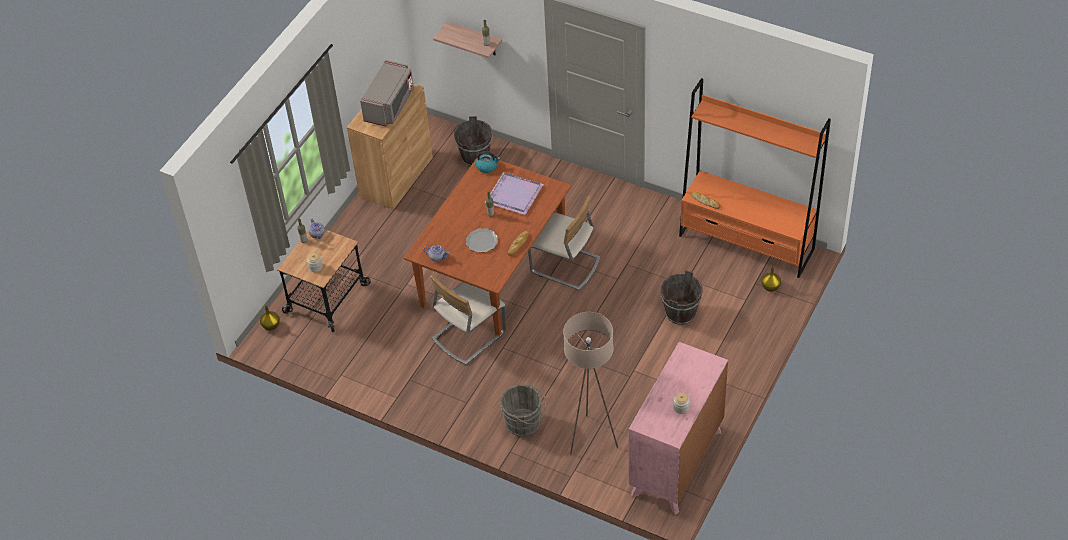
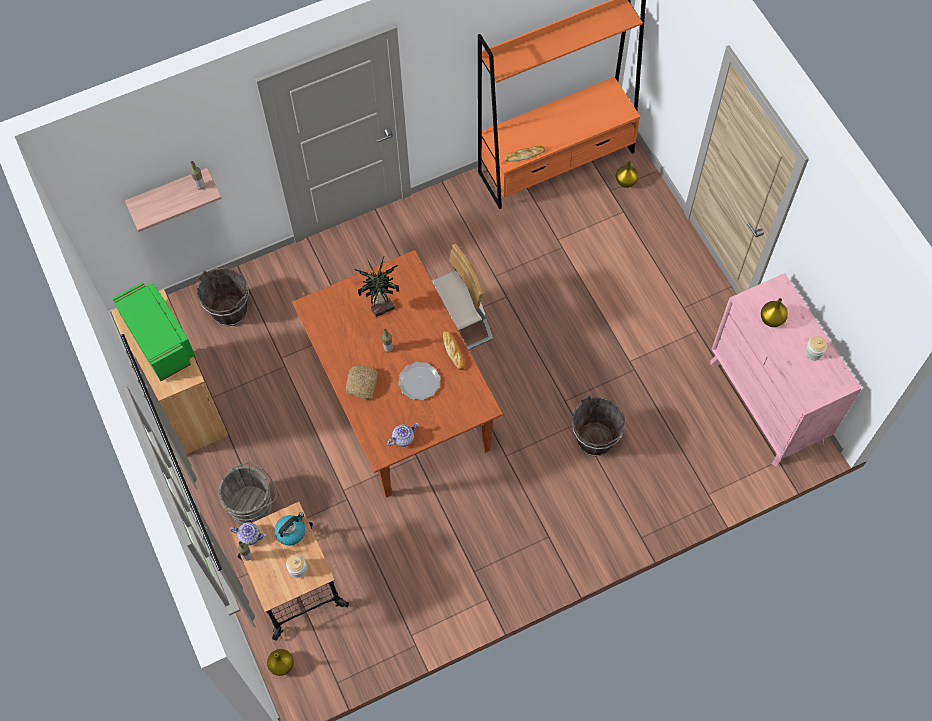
camera: 55 degrees left, 15 degrees up
(389, 105) = (160, 340): grey microwave -> green microwave
(455, 217) = (362, 384): none -> bread
(468, 335) = (463, 477): beige chair -> none
(487, 166) = (318, 307): kettle -> kettle (291, 531)
(515, 194) = (381, 307): purple tray -> potted plant
(525, 423) = (617, 500): grey bucket -> grey bucket (253, 503)
(591, 438) = (682, 453): beige floor lamp -> none
(680, 313) = (594, 274): brown bucket -> brown bucket (595, 439)
(684, 372) = (772, 319): none -> yellow vase

